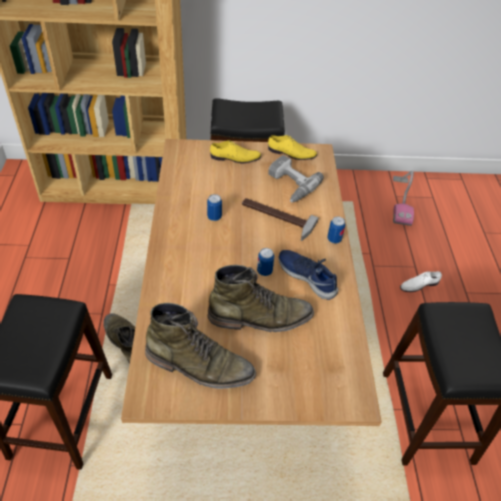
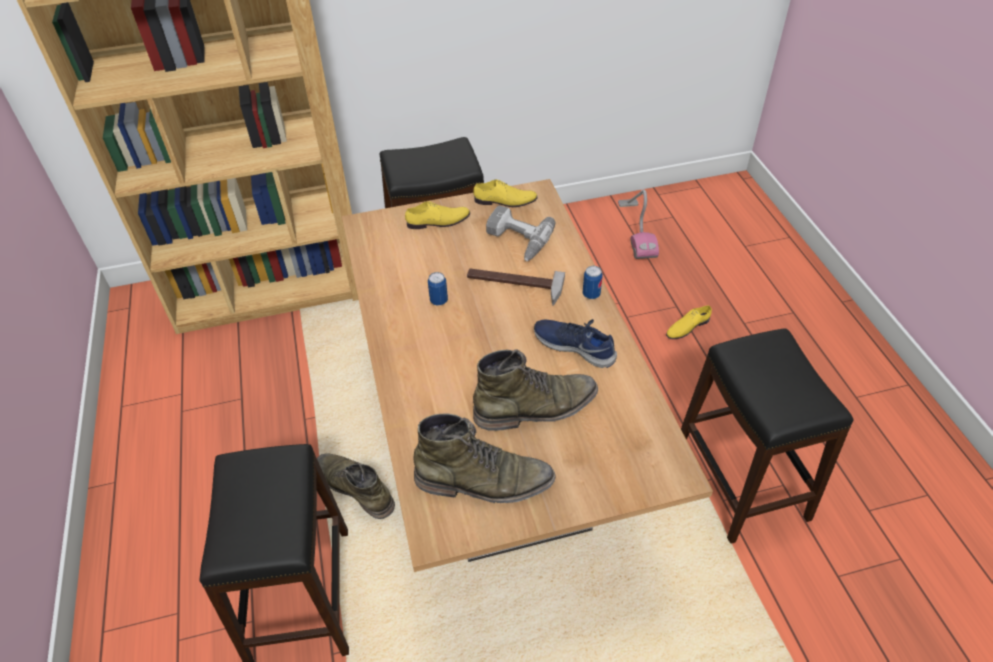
camera: 10 degrees left, 0 degrees up
(264, 271) = (522, 352): can -> none
(419, 284) = (687, 327): white shoe -> yellow shoe

